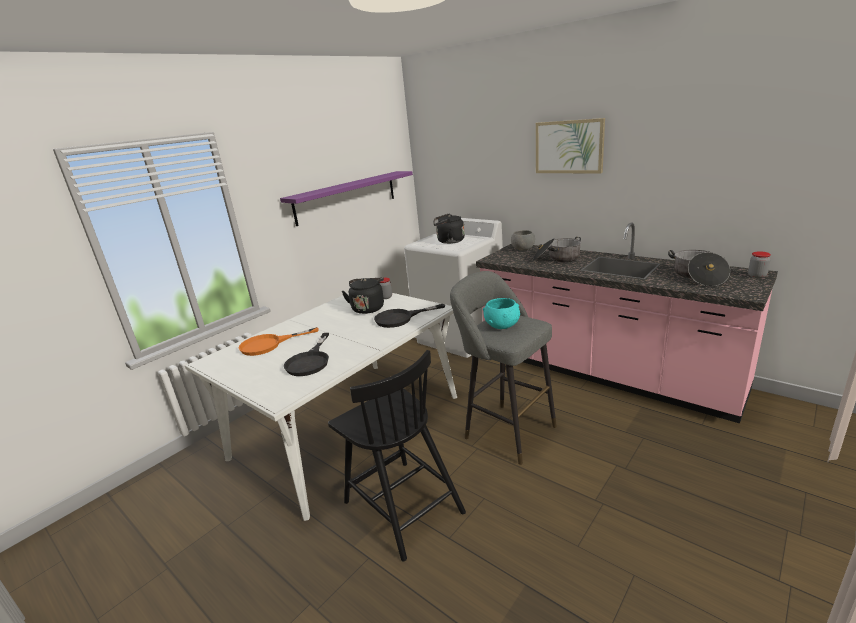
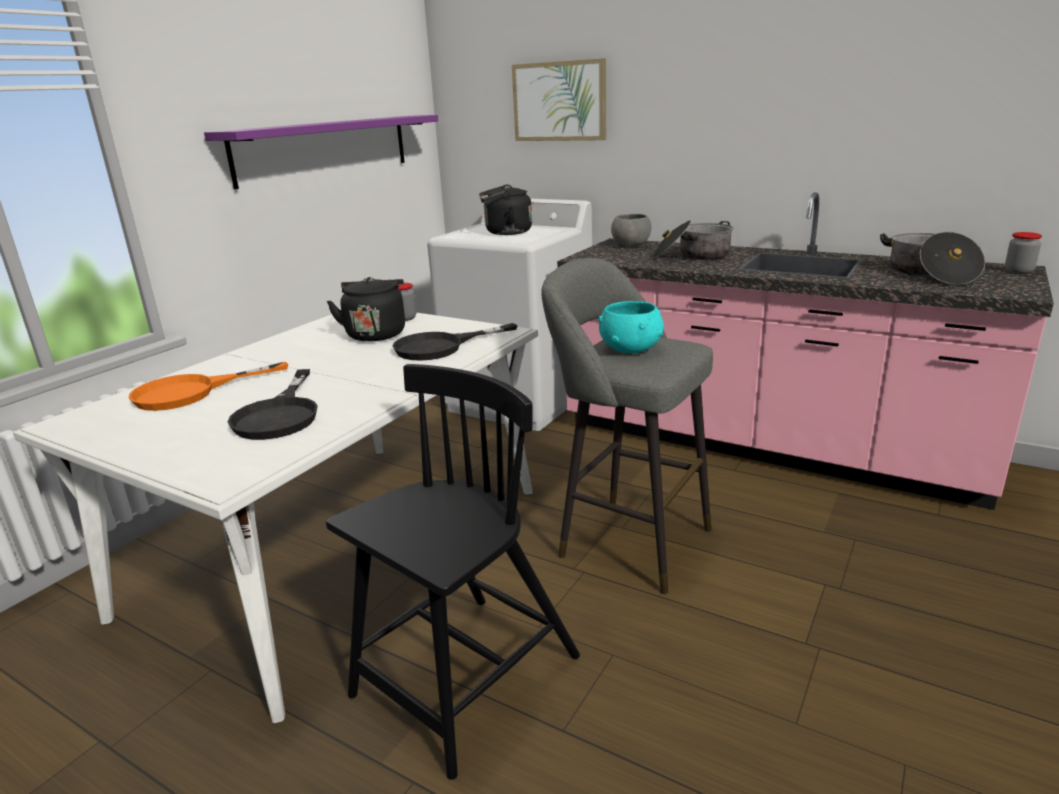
camera: 10 degrees left, 0 degrees up
(402, 505) = (464, 679): black chair -> black chair turned 90 degrees counterclockwise
(569, 147) = (710, 70): picture -> picture (559, 101)

